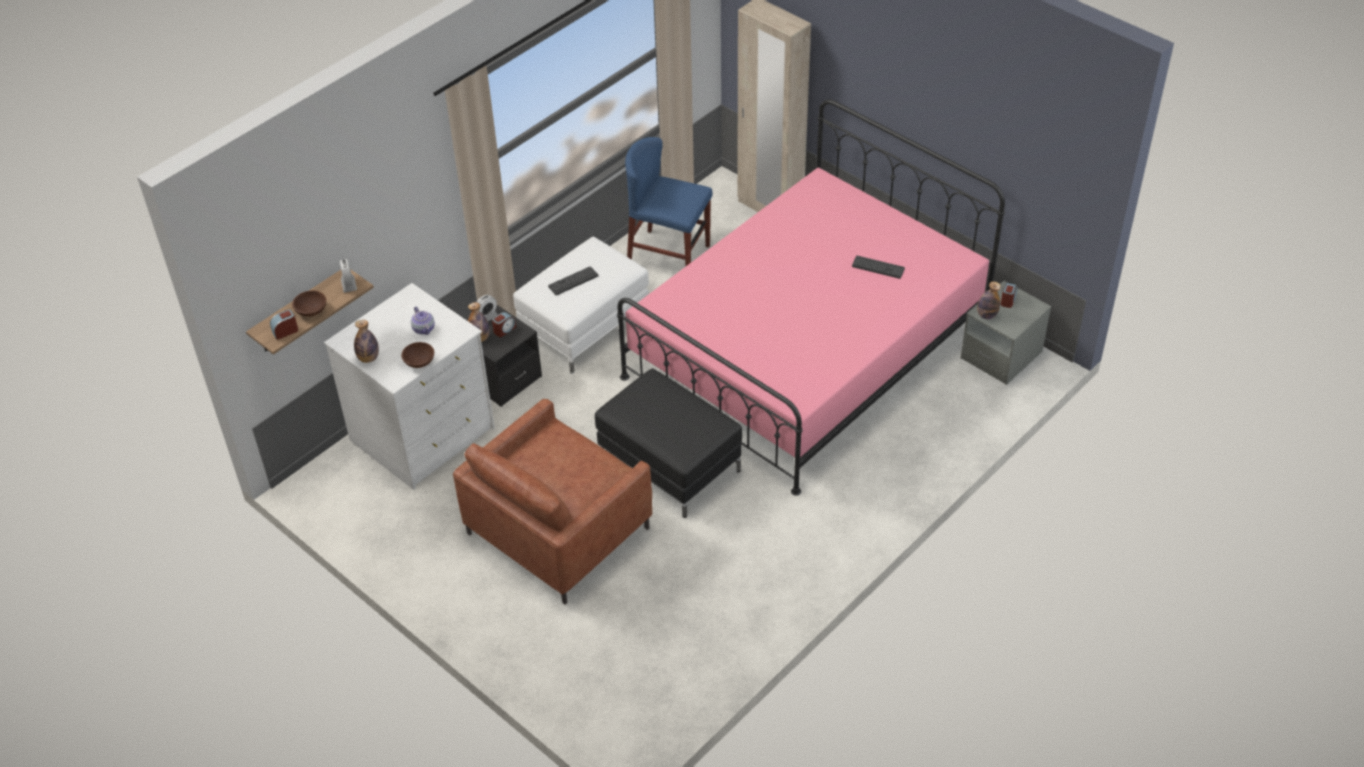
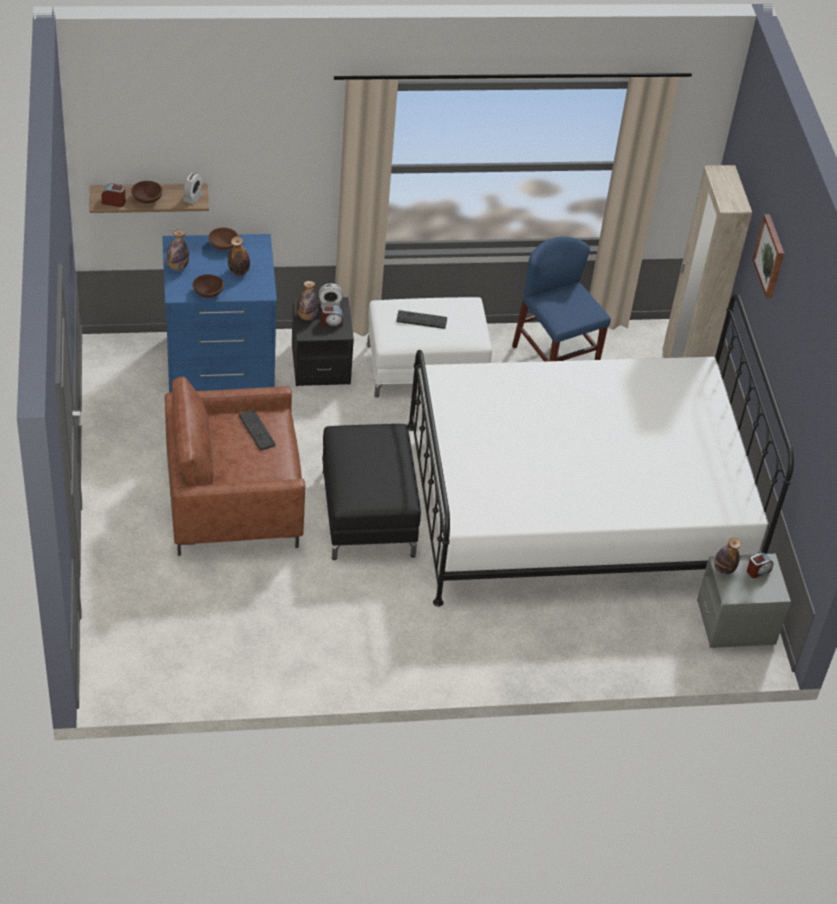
camera: 35 degrees right, 0 degrees up
(384, 316) = (223, 245): none -> brown bowl
(423, 435) = (219, 368): white dresser -> blue dresser
(424, 328) = (239, 271): teapot -> bottle
(806, 350) = (576, 505): pink bed -> white bed
(858, 47) = (770, 256): none -> picture
(878, 267) = (663, 466): keyboard -> keyboard (257, 430)

